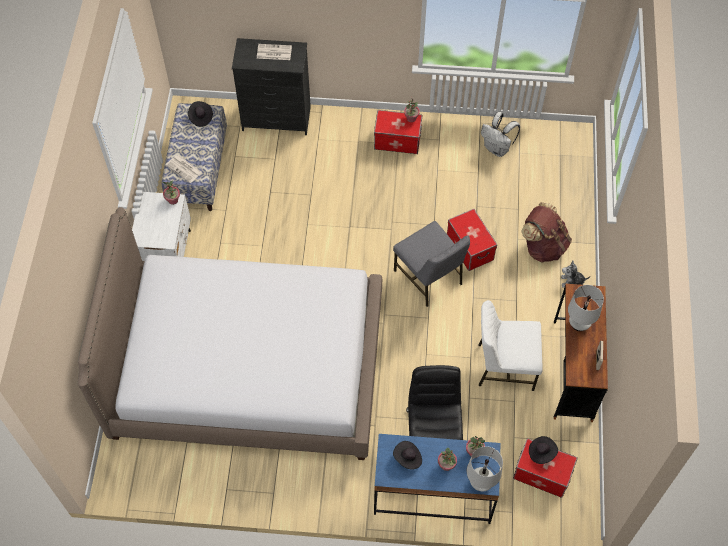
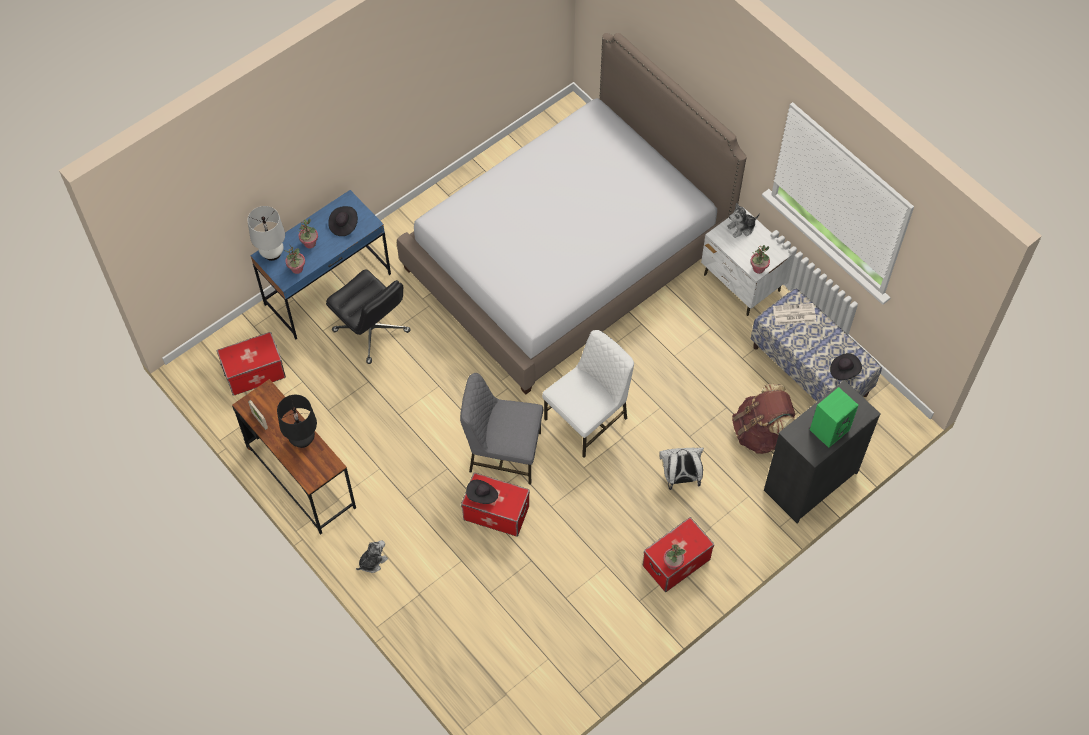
camera: 135 degrees right, 0 degrees up
(148, 233) = (741, 228): none -> plush toy
(273, 52) = (829, 429): newspaper -> green speaker
(497, 148) = (574, 643): white backpack -> white backpack (680, 478)
(504, 366) = (363, 432): white chair -> white chair (588, 419)
(541, 452) = (259, 358): black hat -> black hat (482, 496)
(543, 246) = (431, 574): brown backpack -> brown backpack (760, 432)
(579, 324) = (302, 439): white table lamp -> black table lamp

